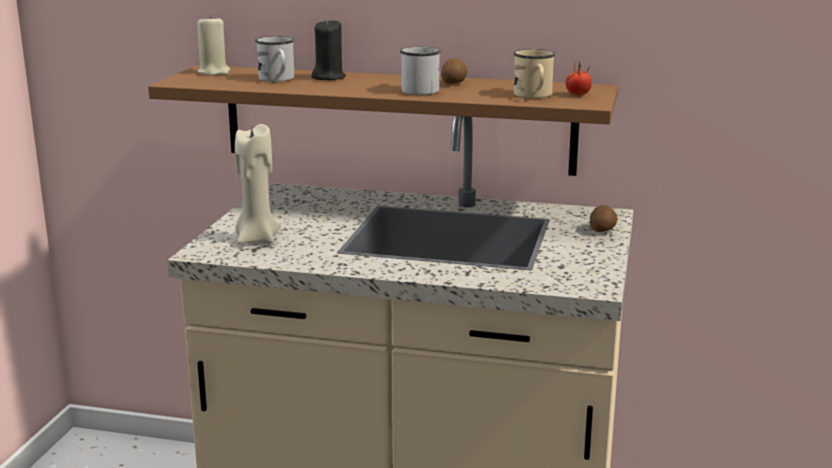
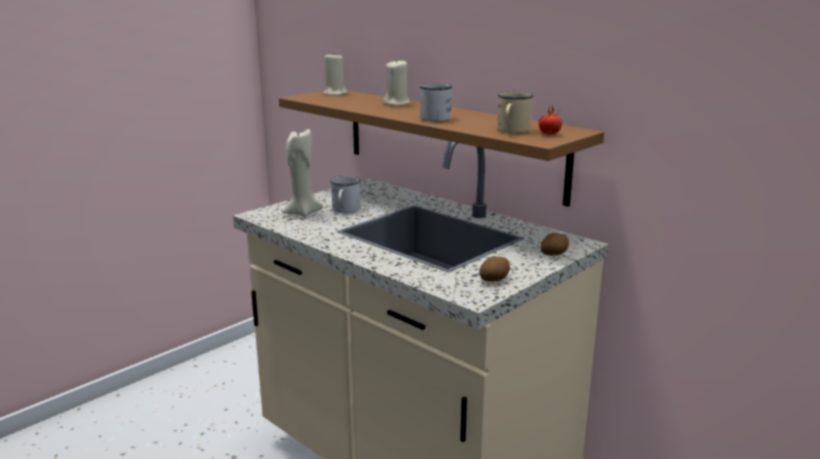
camera: 30 degrees right, 0 degrees up
(278, 79) = (361, 101): white mug -> white mug (345, 210)
(328, 77) = (397, 103): black candle -> beige candle
(454, 83) = (474, 116): potato -> potato (494, 279)

